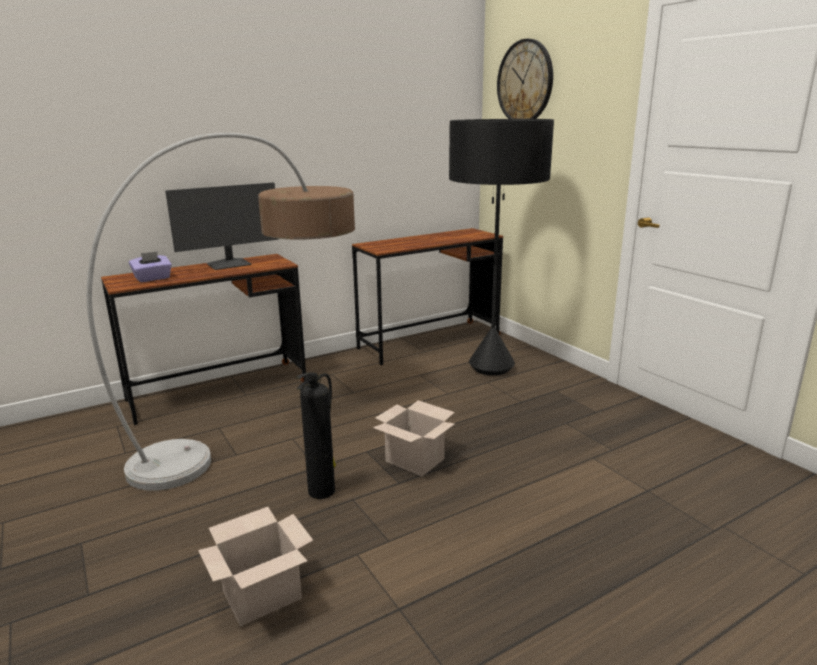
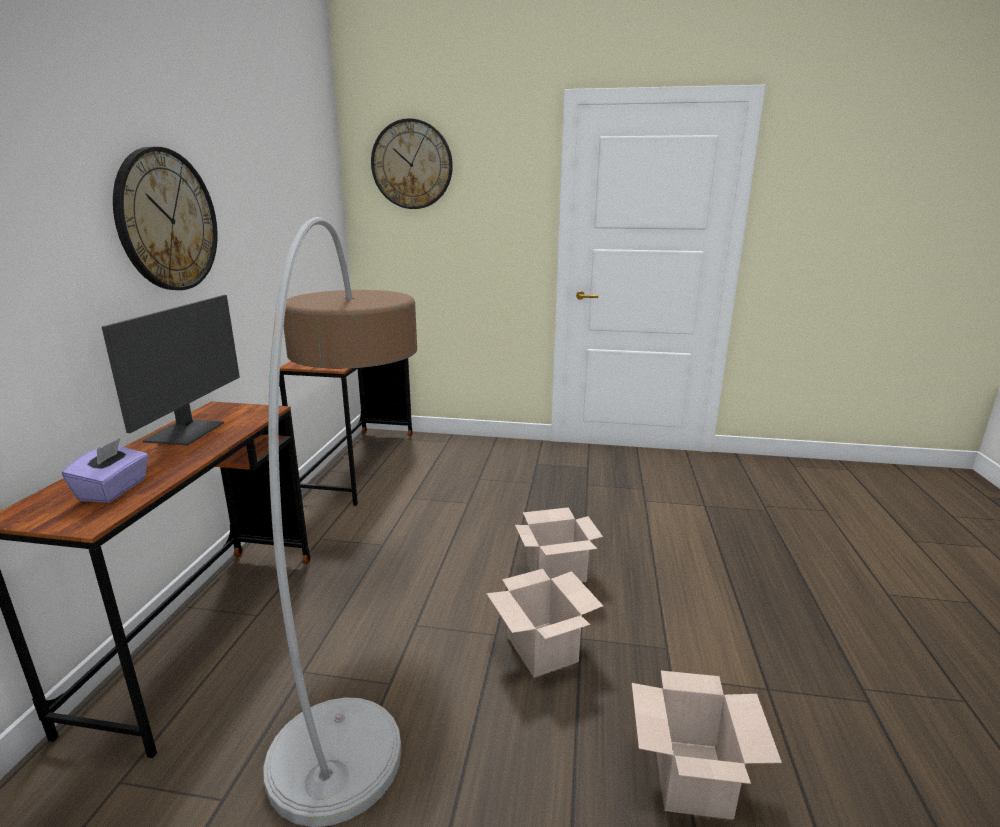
camera: 50 degrees left, 0 degrees up
(258, 133) = (167, 221): none -> wall clock
(322, 490) = (544, 650): fire extinguisher -> cardboard box
(491, 368) = (459, 465): black floor lamp -> none

